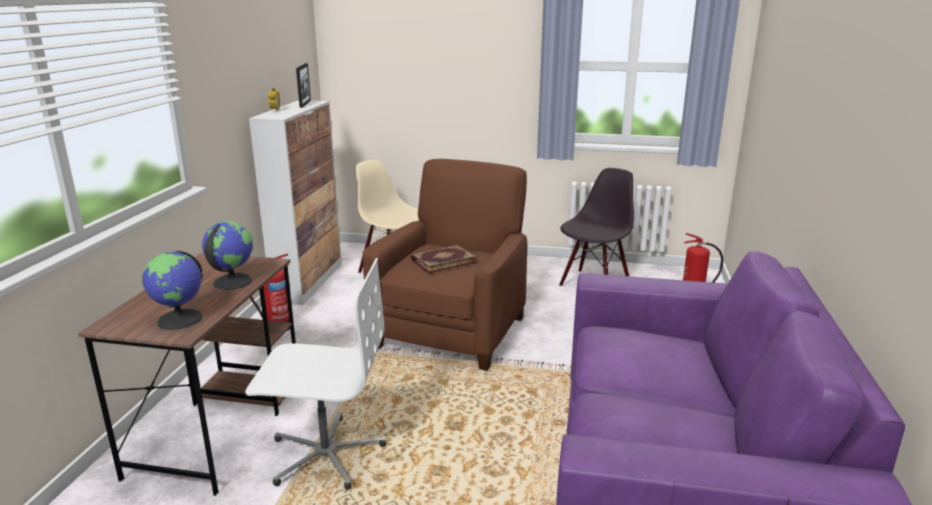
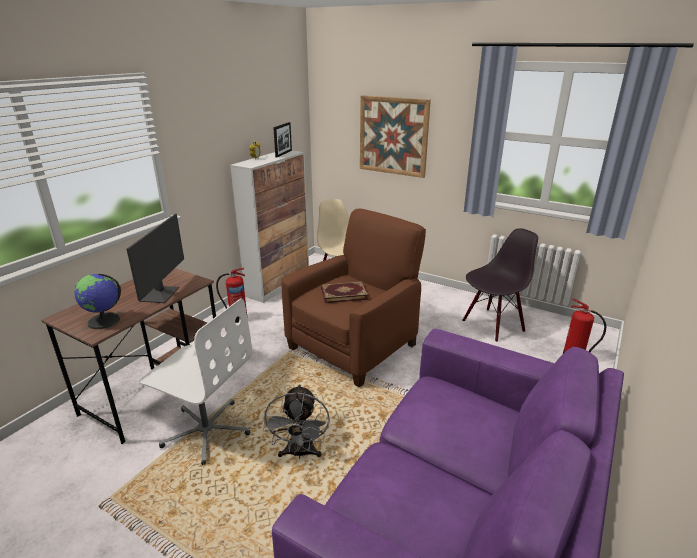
camera: 20 degrees right, 5 degrees up
(232, 282) = (161, 294): globe -> monitor
(438, 75) = (393, 136): none -> picture
(462, 450) = (300, 453): none -> grey fan

